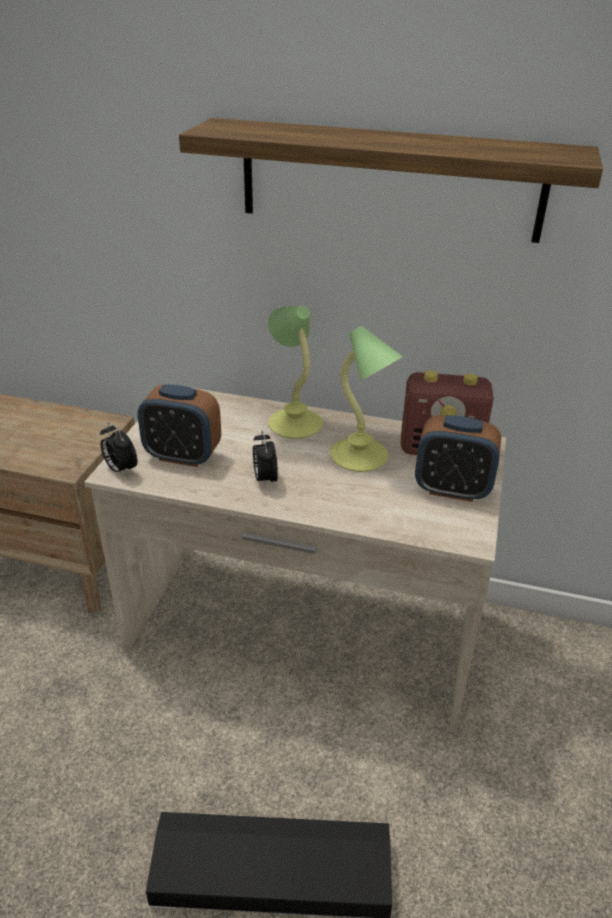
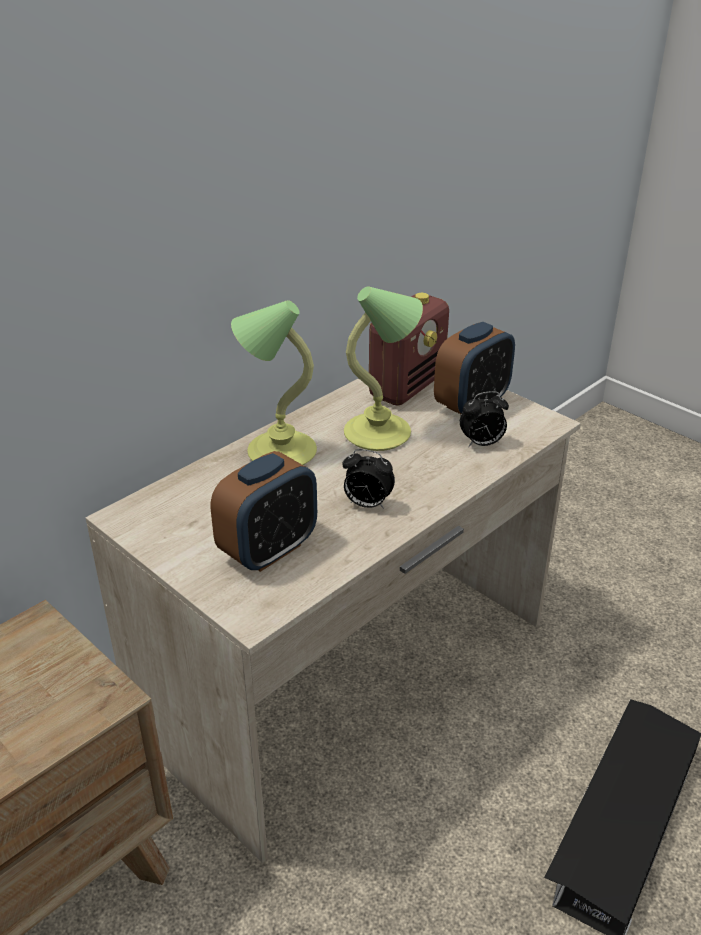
camera: 60 degrees left, 0 degrees up
(120, 469) = (252, 609): alarm clock -> alarm clock (482, 444)
(390, 180) = (291, 125): shelf -> none

